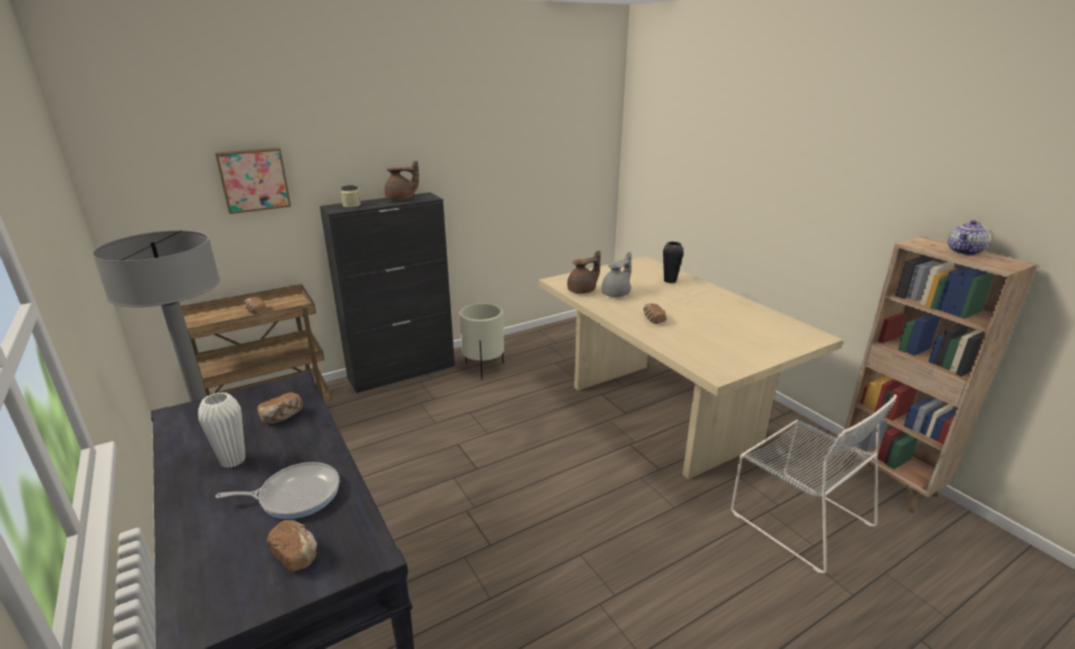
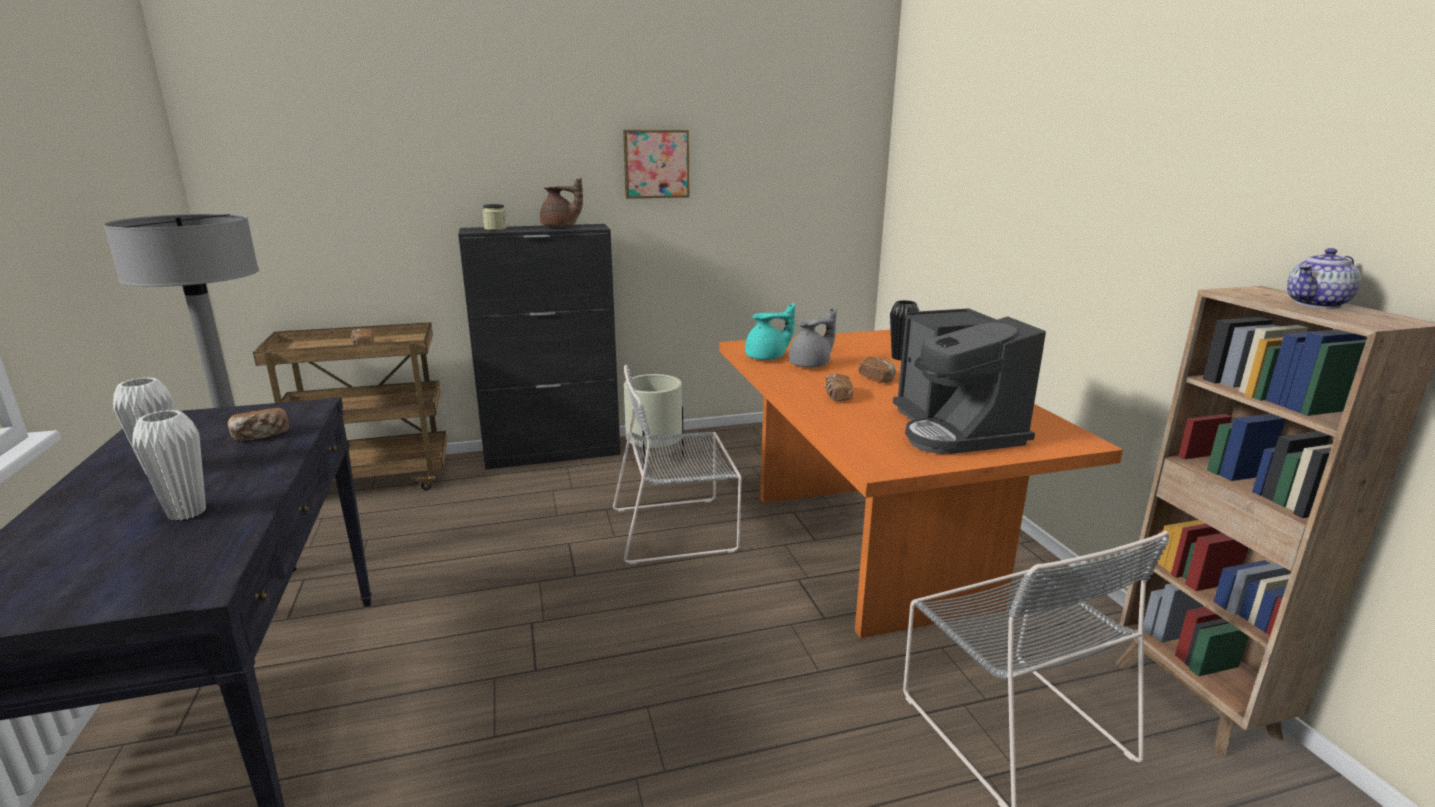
camera: 15 degrees right, 5 degrees down
(254, 179) = (383, 189): picture -> picture (656, 164)
(295, 495) = (187, 512): frying pan -> white vase
(296, 554) = (118, 572): bread -> bread (877, 378)
(530, 420) = (678, 529): none -> grey chair
(583, 291) = (767, 358): brown teapot -> turquoise teapot
(663, 413) = (869, 548): beige dining table -> orange dining table
(742, 338) = (955, 430): none -> coffee machine

